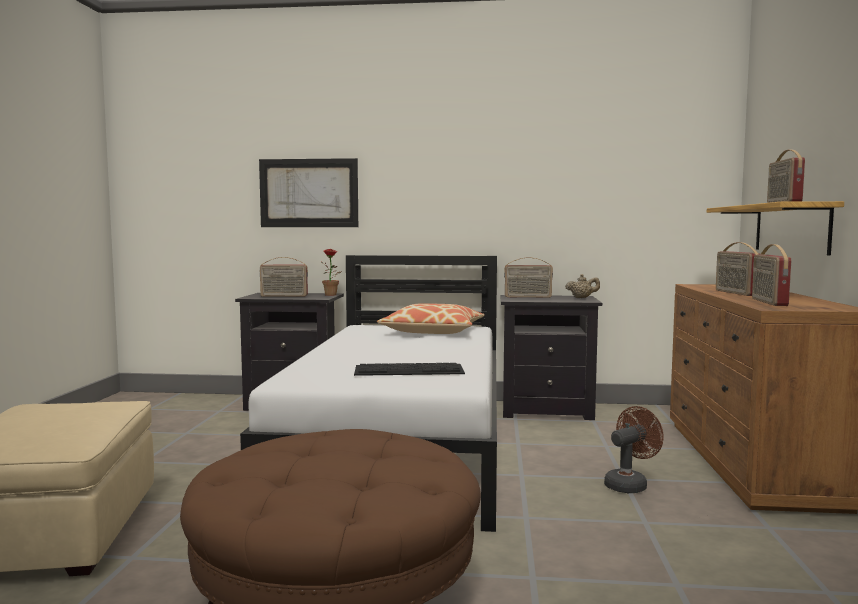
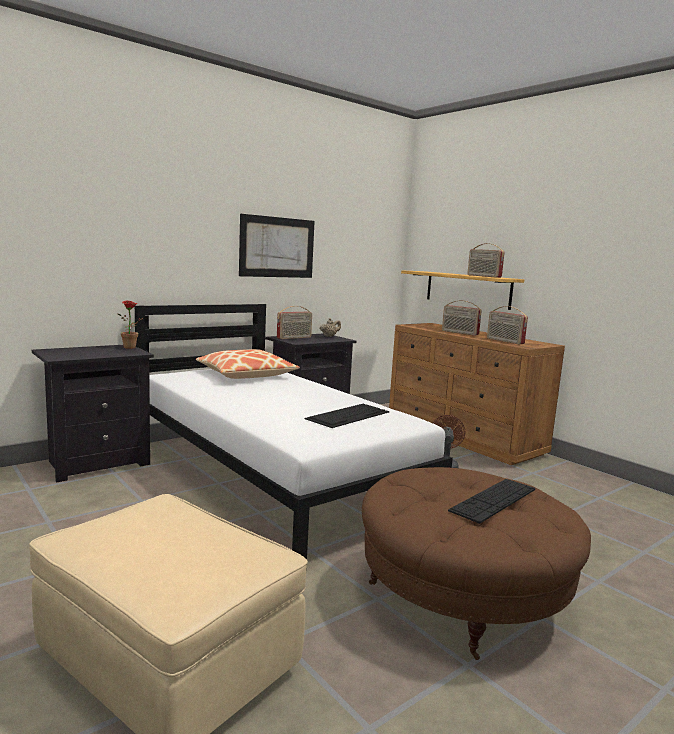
camera: 45 degrees left, 5 degrees up
(284, 296) = (89, 353): radio -> none
(309, 193) = (90, 239): picture -> picture (277, 247)
(348, 468) = (493, 500): none -> keyboard

